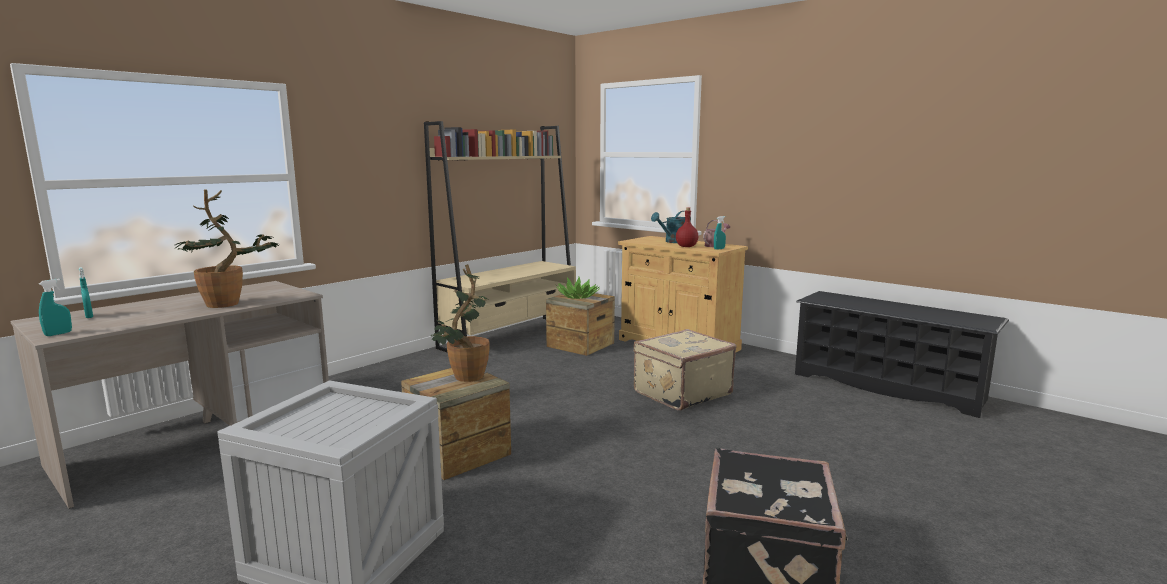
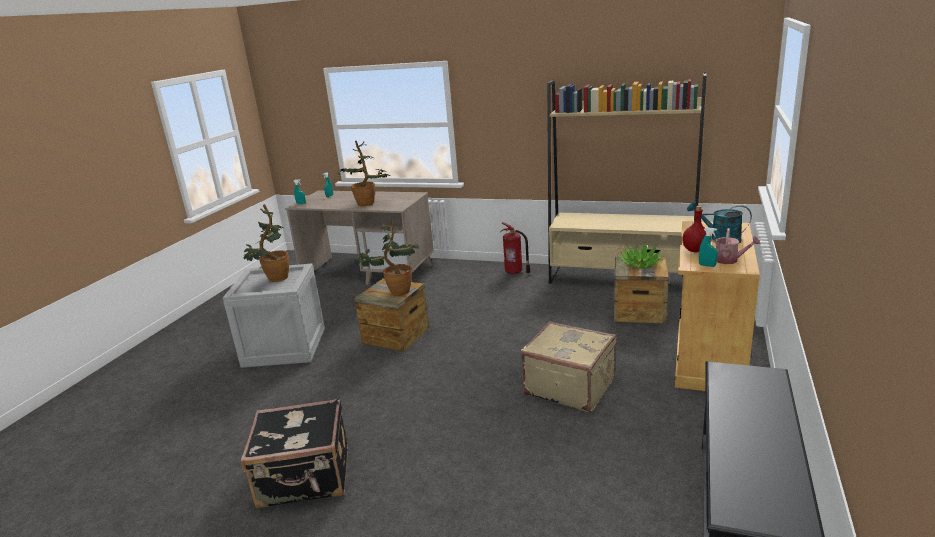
camera: 70 degrees right, 10 degrees up
(329, 416) = (274, 280): none -> potted plant
(408, 365) = (515, 272): none -> fire extinguisher

